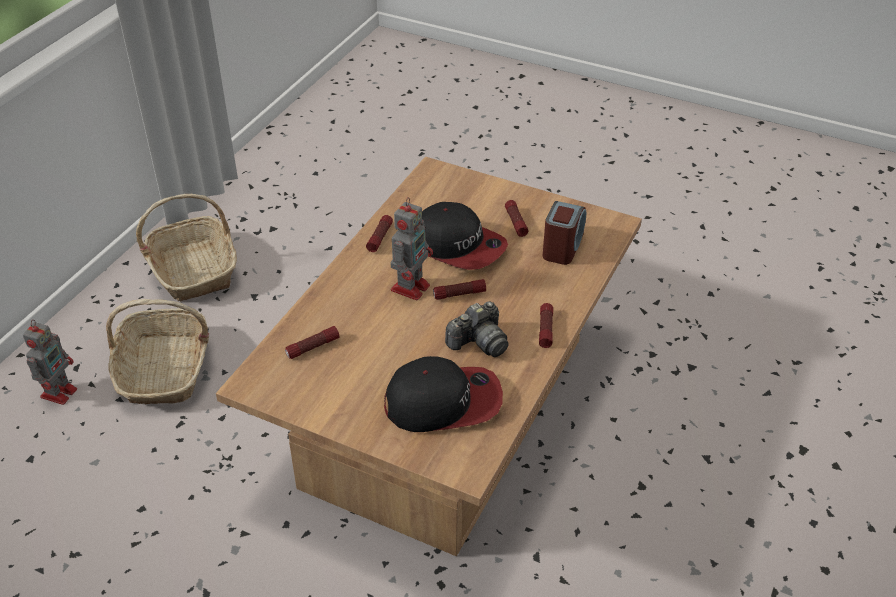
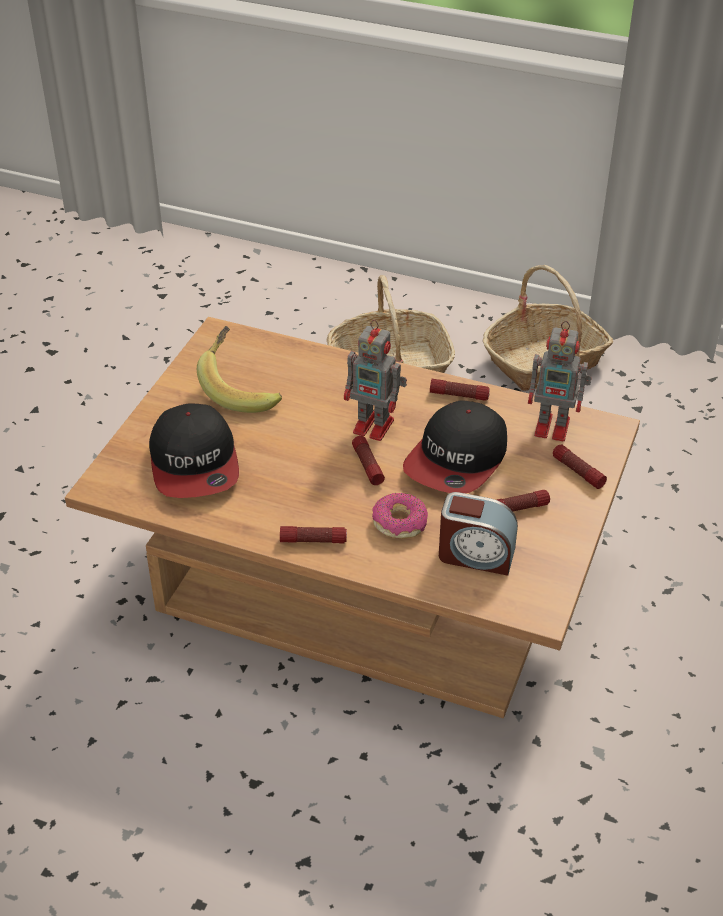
camera: 85 degrees right, 0 degrees up
(60, 391) = (350, 311): toy robot -> toy robot (554, 427)
(312, 347) = (271, 366): flashlight -> flashlight (577, 472)
(340, 368) = (241, 388): none -> banana
(479, 342) = (287, 485): camera -> none
(527, 281) = (399, 522): none -> donut

